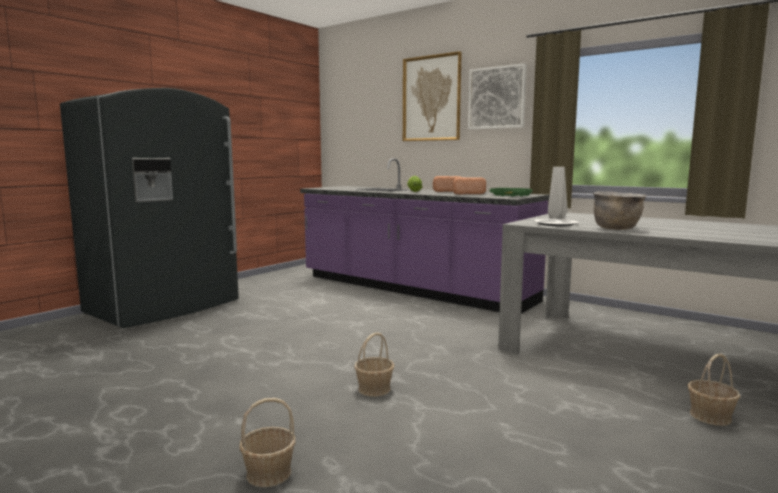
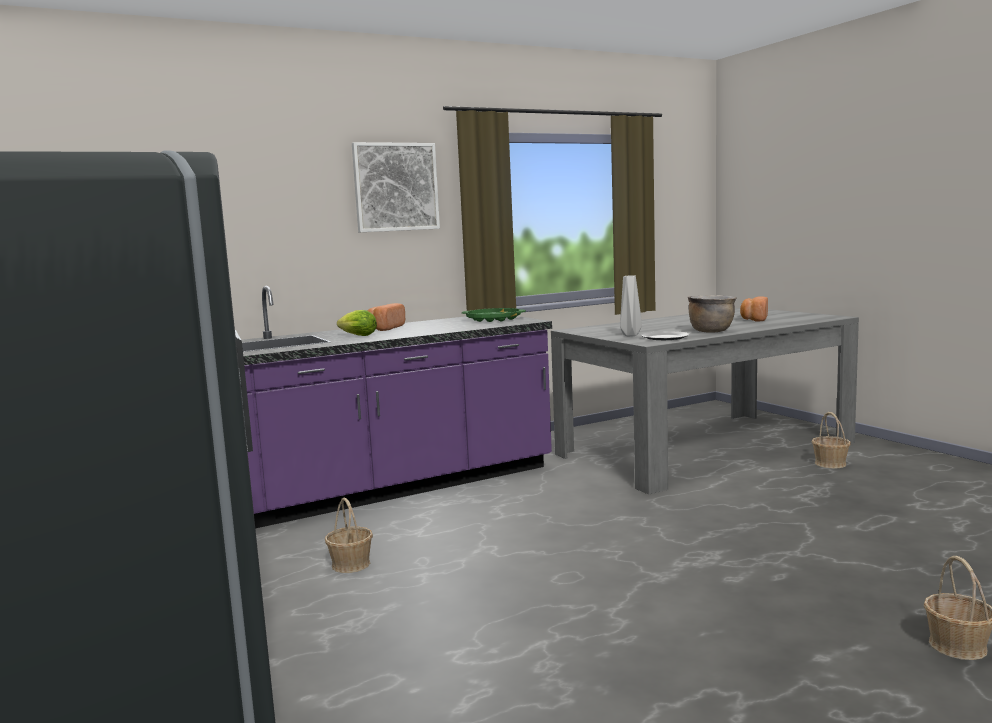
camera: 65 degrees left, 0 degrees up
(374, 389) = (741, 568): basket -> basket (351, 564)
(431, 98) = (283, 182): picture -> none
(468, 194) = (444, 326): bread -> bread (753, 319)

